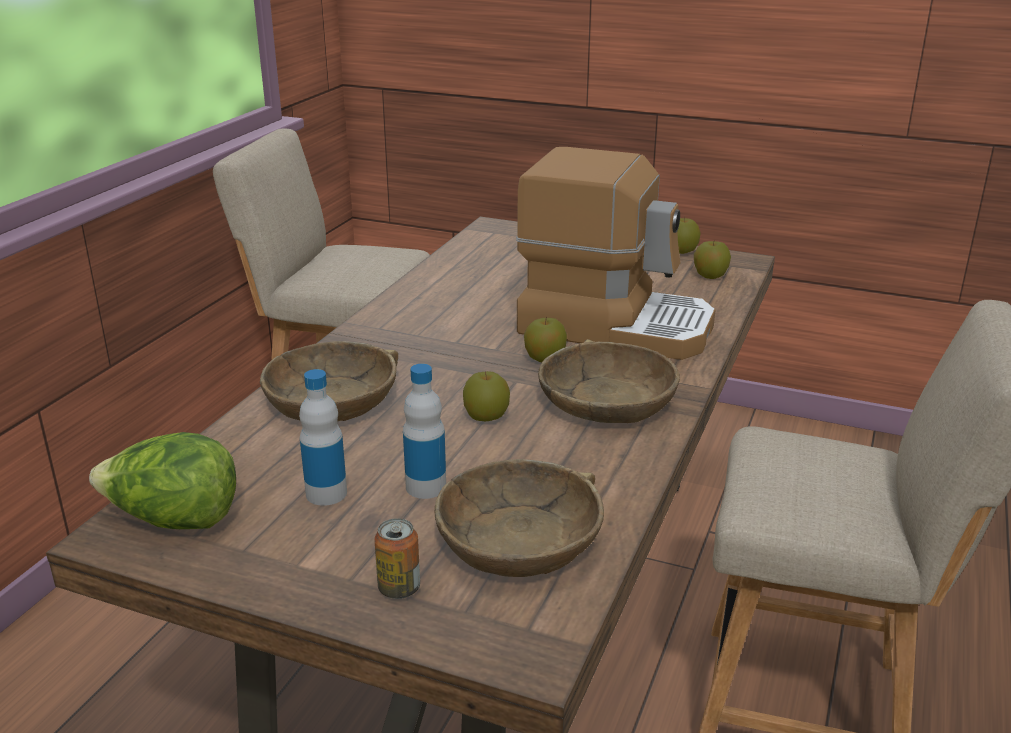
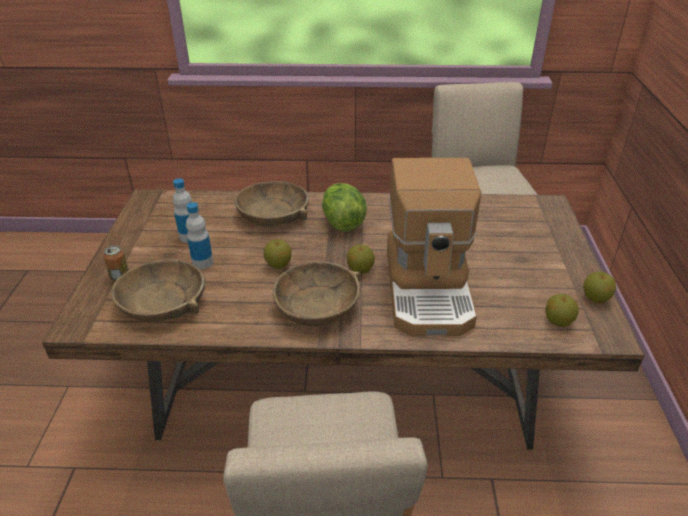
camera: 70 degrees right, 10 degrees up
(174, 521) = (159, 207): lettuce -> lettuce (342, 222)

